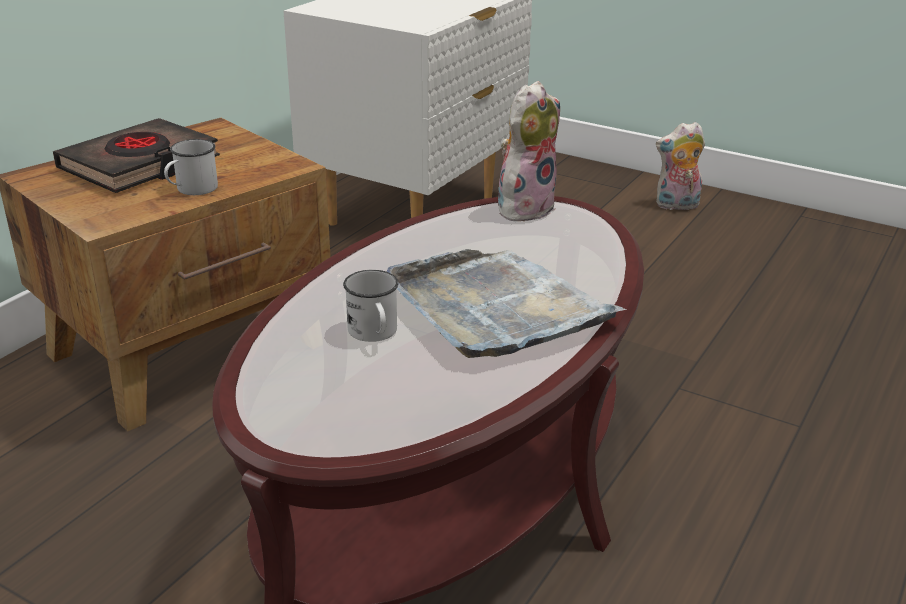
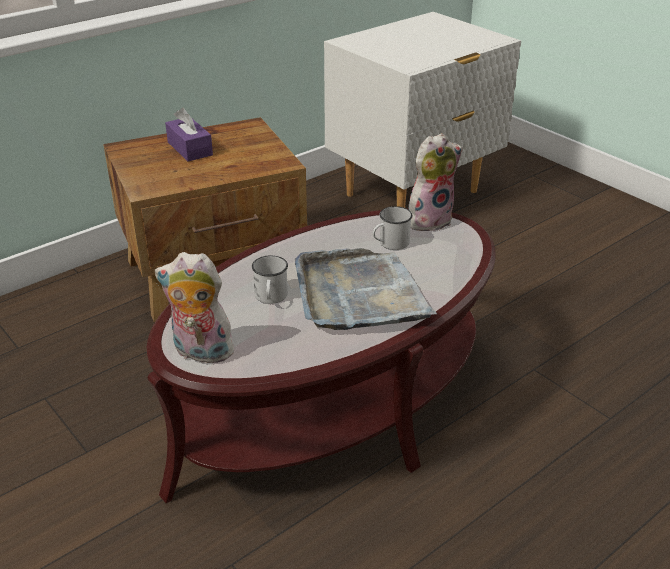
camera: 20 degrees right, 5 degrees up
(140, 164) = (190, 149): black book -> purple tissue box
(192, 190) = (211, 173): white mug -> white mug (390, 244)
(676, 206) = (621, 221): plush toy -> plush toy (200, 353)

